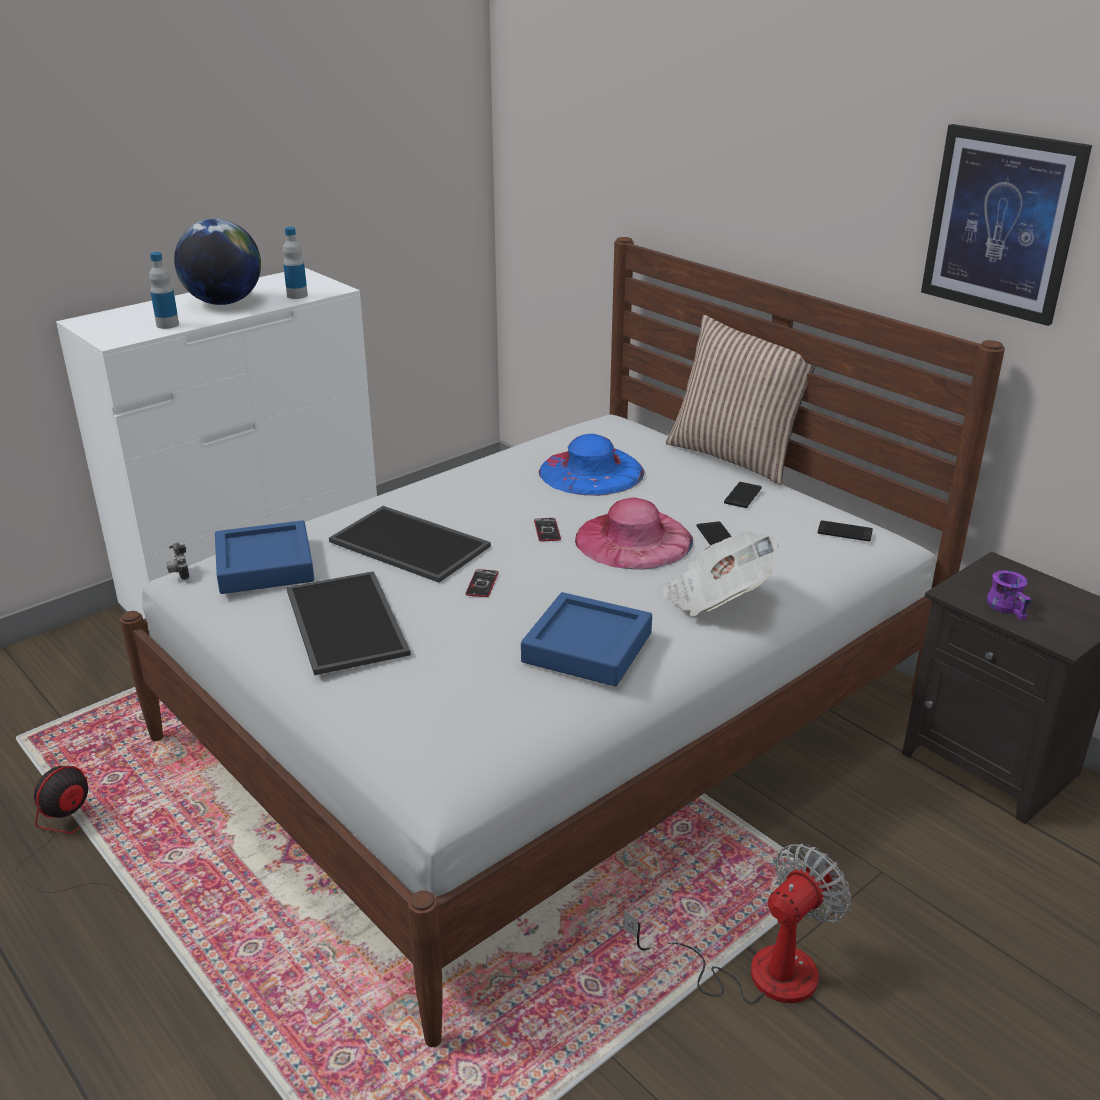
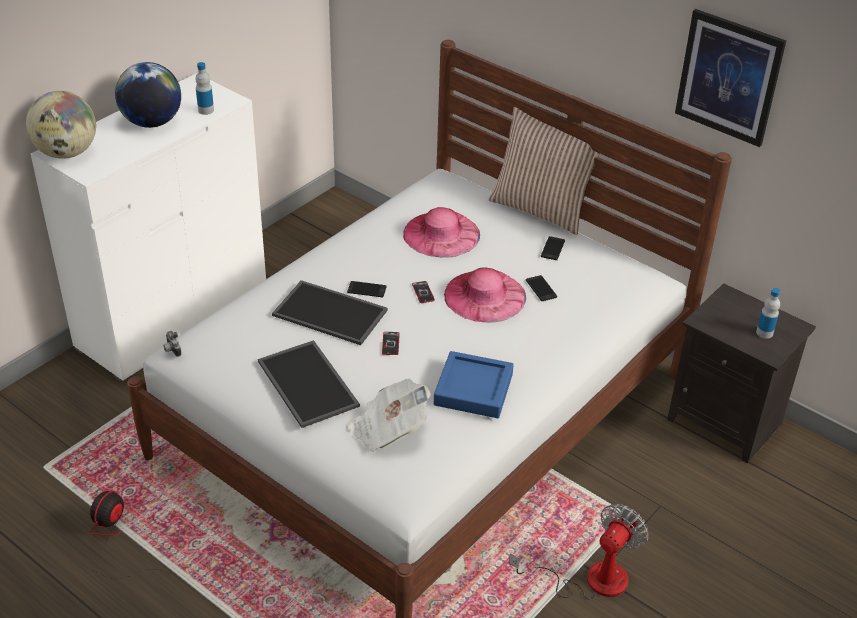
camera: 10 degrees left, 10 degrees up
(100, 322) = (66, 153): none -> globe
(167, 325) = (121, 152): bottle -> bottle (764, 333)
(265, 565) = (233, 340): blue tray -> none
(591, 471) = (441, 234): blue hat -> pink hat
(716, 597) = (549, 341): newspaper -> newspaper (389, 429)
(845, 532) = (626, 276): phone -> phone (367, 289)
(1009, 607) = (736, 329): purple mug -> none

